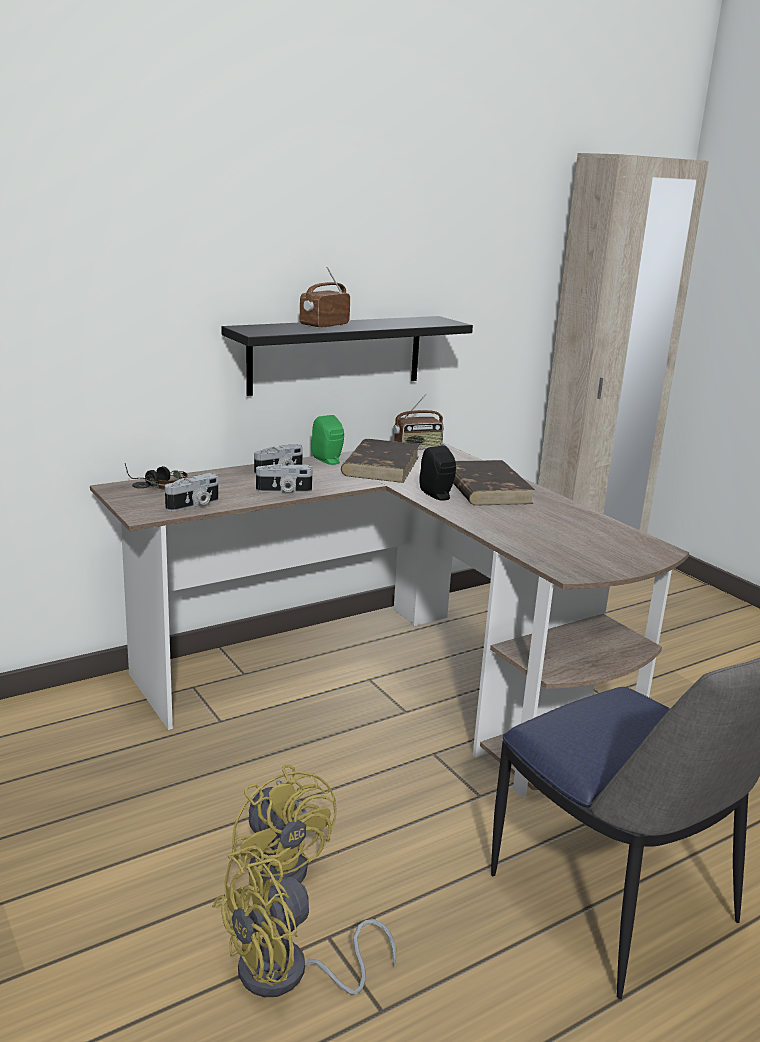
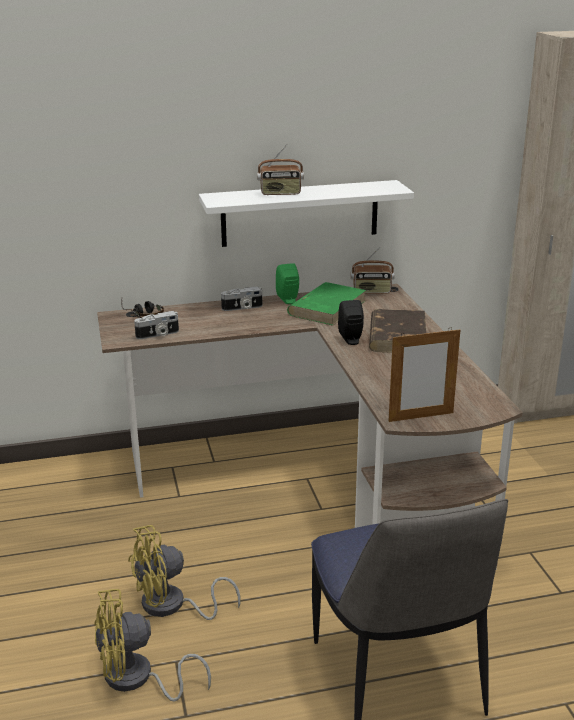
camera: 20 degrees right, 5 degrees up
(284, 491) = (232, 327): camera -> none
(284, 863) = (172, 606): yellow fan -> yellow fan turned 75 degrees clockwise
(323, 325) = (280, 193): radio -> radio turned 150 degrees counterclockwise
(336, 354) = (300, 213): black shelf -> white shelf
(381, 465) = (327, 307): brown book -> green book
(589, 566) = (421, 417): none -> picture frame

